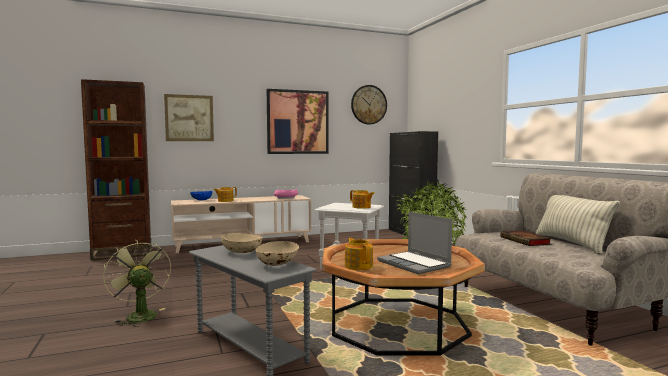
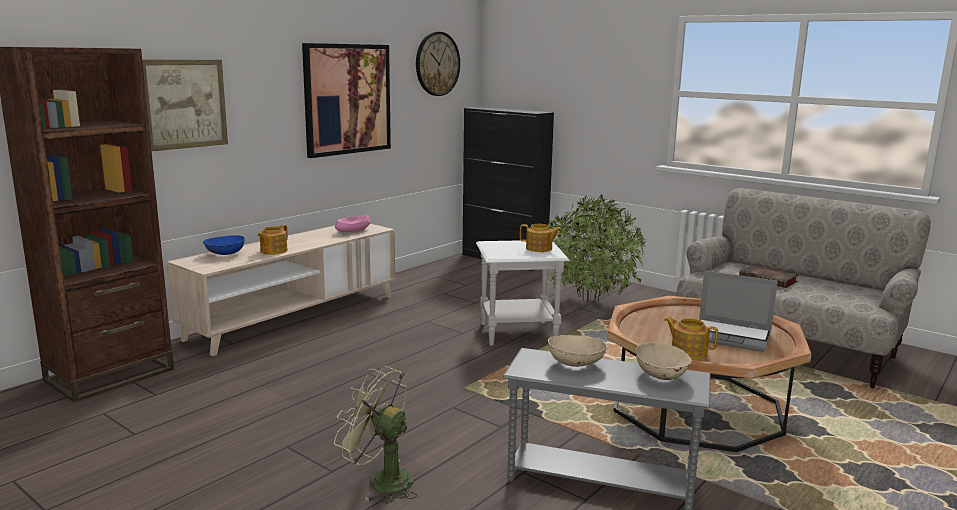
camera: 30 degrees left, 10 degrees up
(571, 243) = (808, 277): pillow -> none

